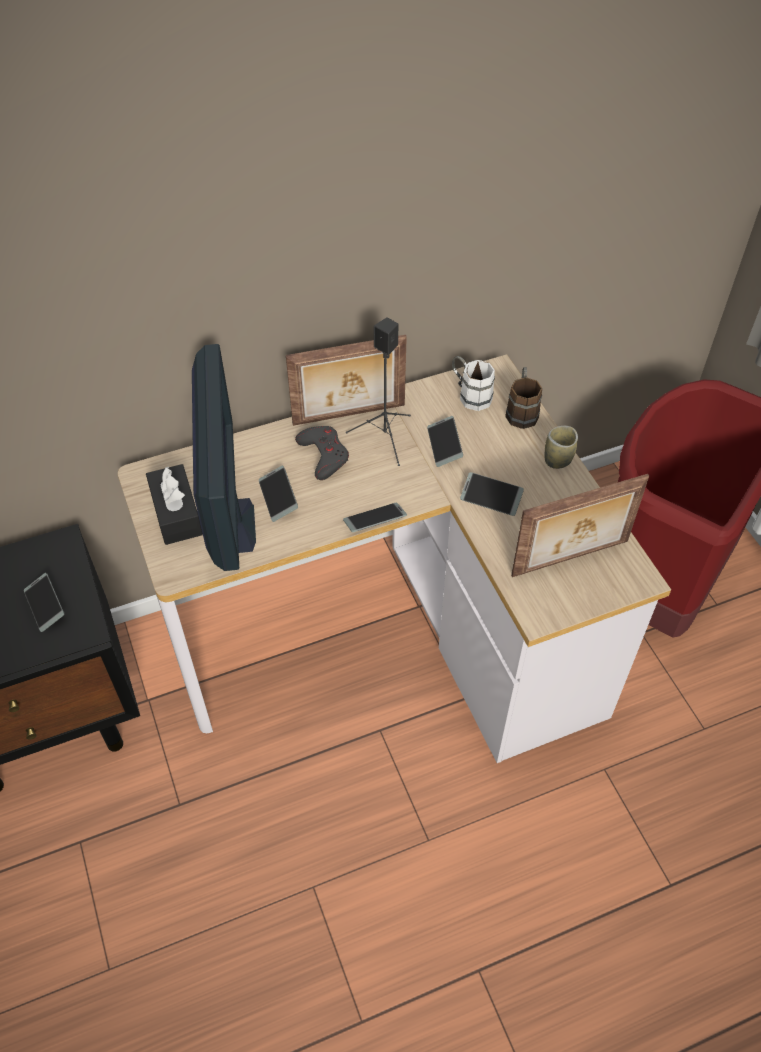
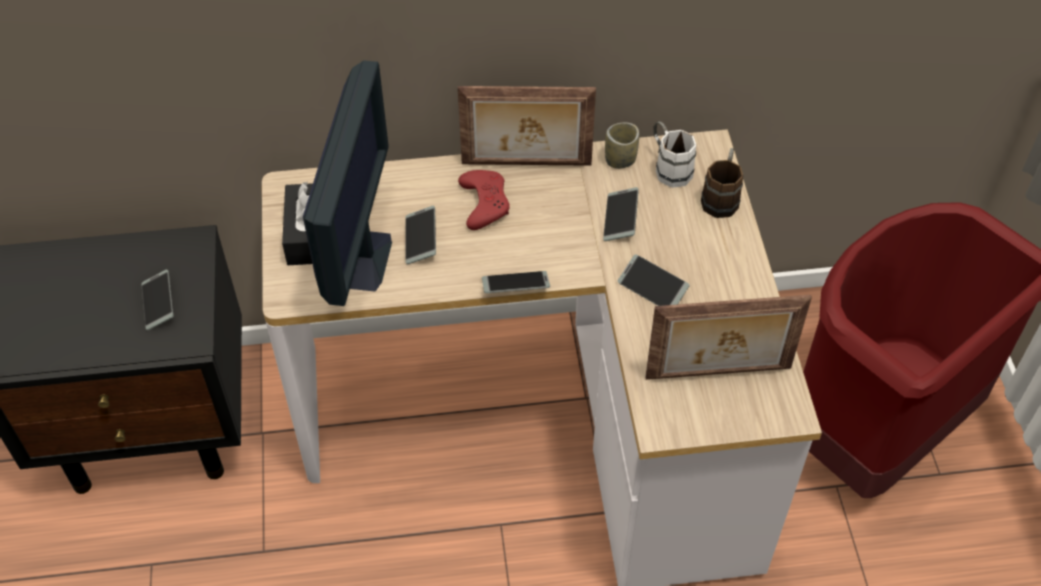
camera: 15 degrees right, 0 degrees up
(324, 455) = (484, 203): grey game controller -> red game controller
(385, 438) = (558, 197): black speaker -> none
(557, 460) = (743, 260): cup -> cup (620, 160)

